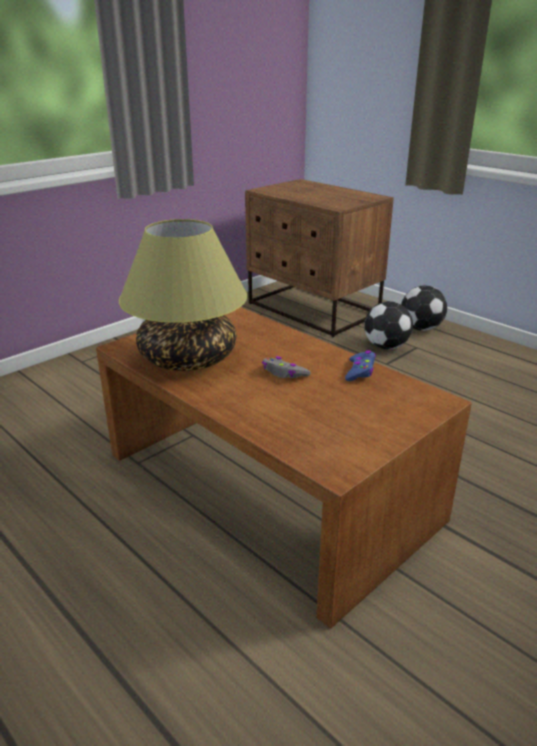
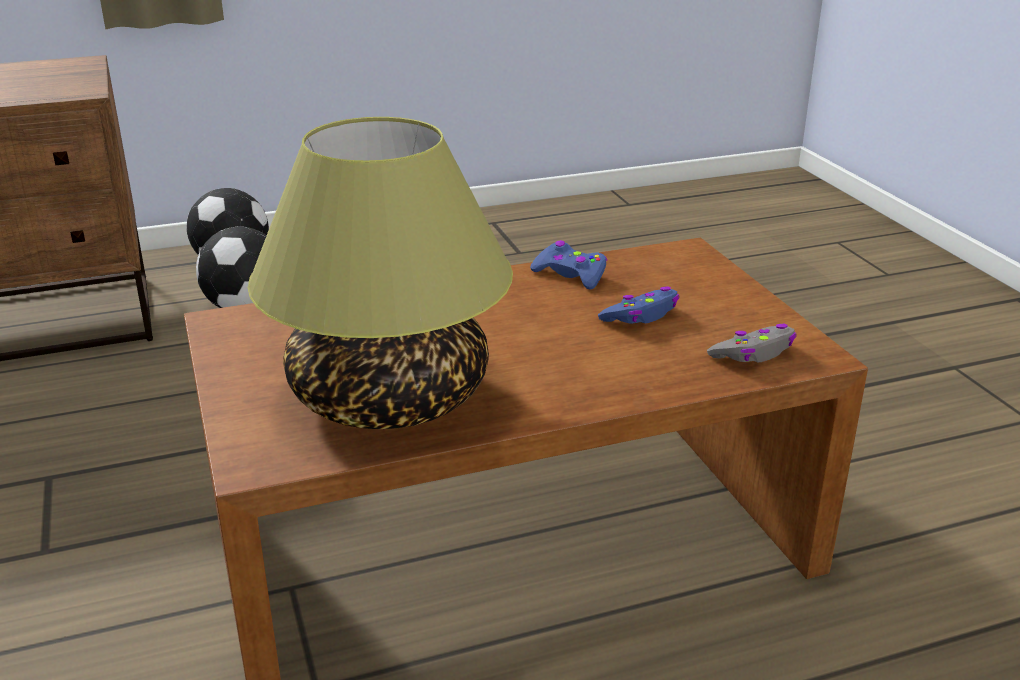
camera: 65 degrees left, 0 degrees up
(284, 373) = (528, 327): grey game controller -> grey game controller (754, 353)
(330, 402) = (641, 316): none -> blue game controller

